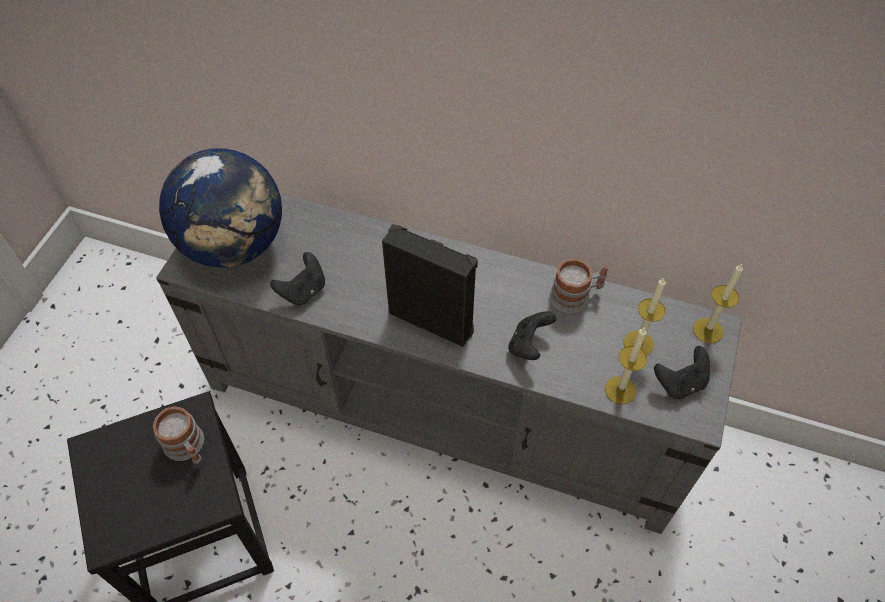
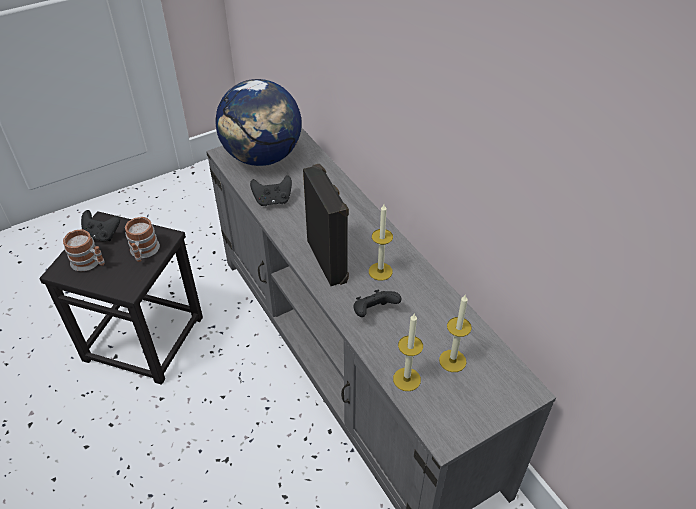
camera: 40 degrees right, 10 degrees down
(576, 295) = (440, 304): mug -> mug (90, 262)
(680, 383) = (456, 405): black game controller -> black game controller (102, 235)
(708, 330) = (516, 387): candle -> candle (380, 271)

